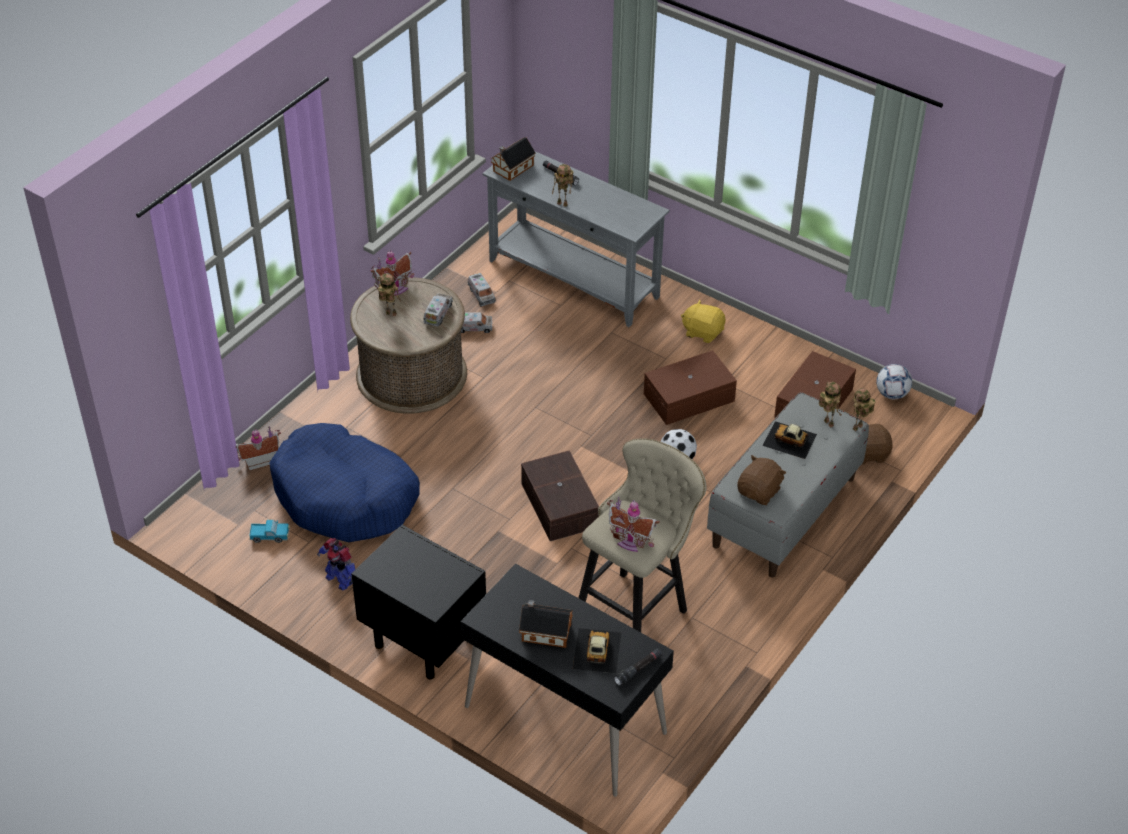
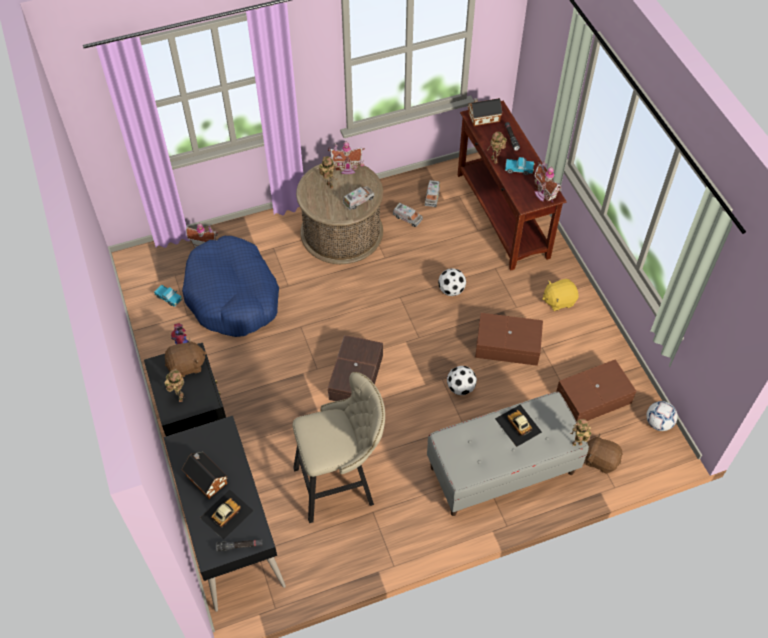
camera: 35 degrees right, 10 degrees up
(574, 279) = (503, 216): grey console table -> brown console table
(585, 374) = (451, 290): none -> football
(596, 201) = (519, 170): none -> toy truck
(630, 540) = (317, 444): toy house -> toy house (543, 194)
(703, 332) = (558, 300): yellow plush toy -> yellow plush toy turned 75 degrees counterclockwise
(759, 492) = (462, 453): brown plush toy -> brown plush toy (187, 366)
(827, 423) = (557, 427): toy robot -> toy robot (180, 397)

